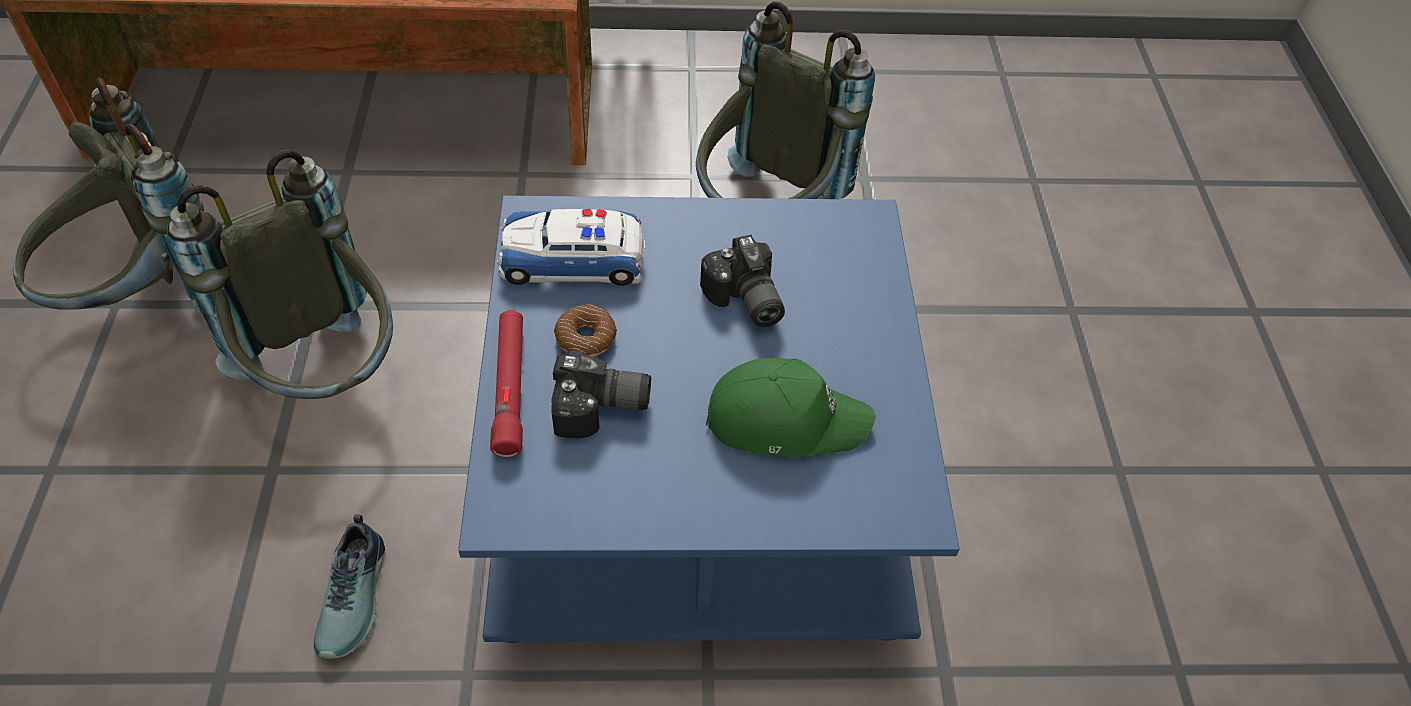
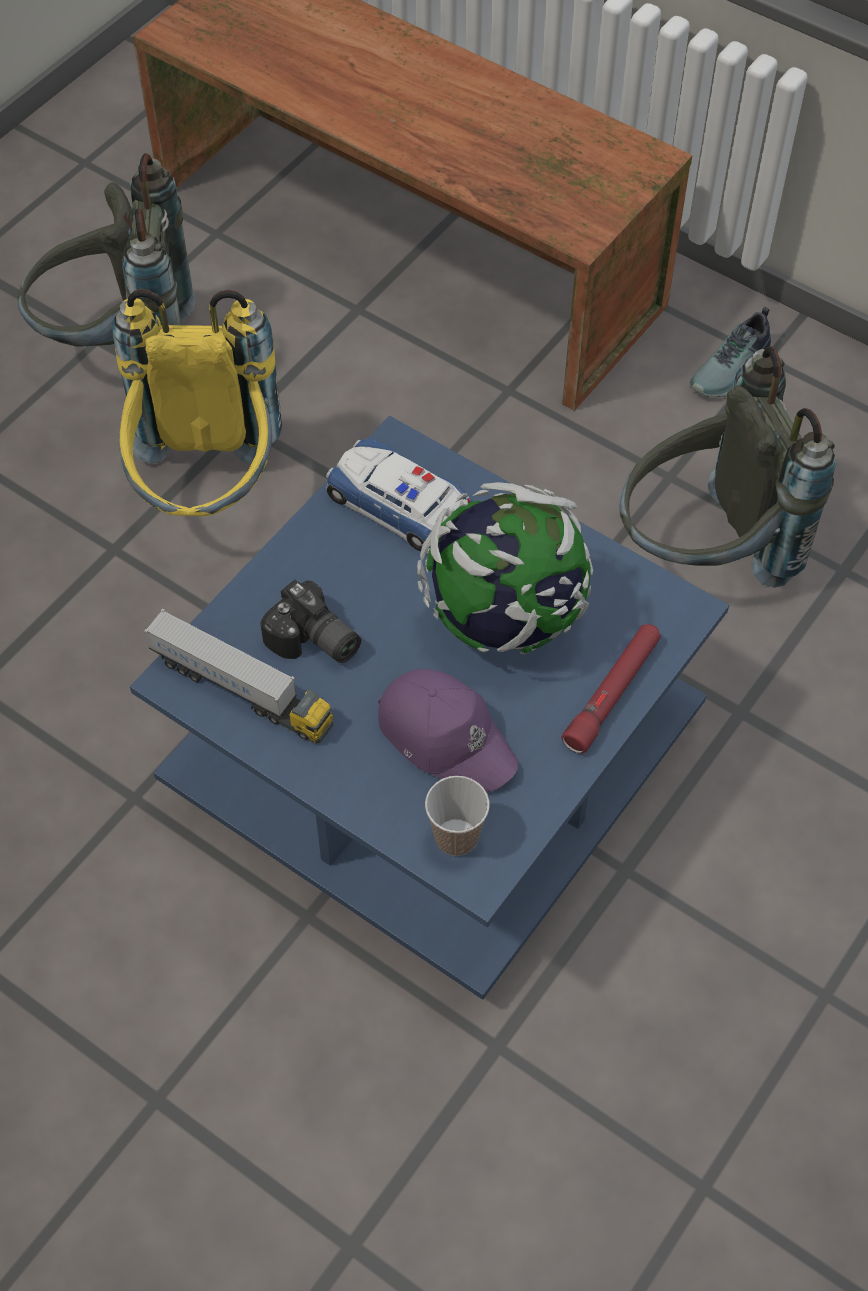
camera: 40 degrees right, 5 degrees up
(327, 377) = (207, 494): grey backpack -> yellow backpack
(356, 597) = (101, 688): shoe -> shoe (732, 369)
(510, 387) = (261, 585): red flashlight -> red flashlight (612, 693)
(573, 489) = (242, 691): none -> toy truck
(585, 337) = (350, 577): donut -> none
(743, 301) = (503, 620): camera -> globe
(785, 418) = (446, 736): green cap -> purple cap
(870, 496) = (456, 837): none -> cup

